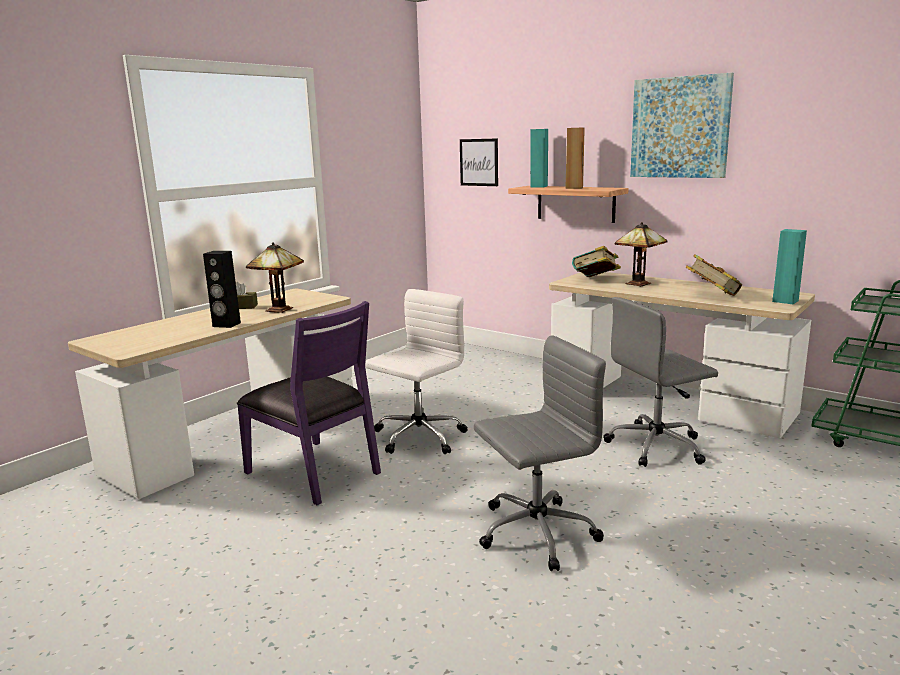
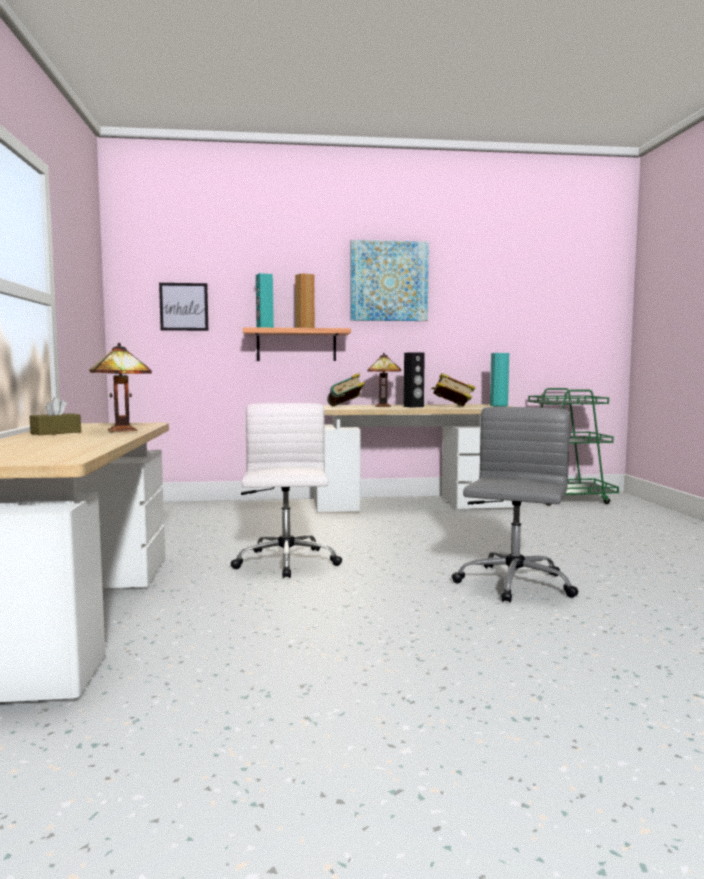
camera: 45 degrees left, 10 degrees down
(226, 325) = (105, 439): black speaker -> black speaker (413, 406)
(315, 472) = (247, 609): purple chair -> none
(657, 446) = (465, 526): grey office chair -> none

